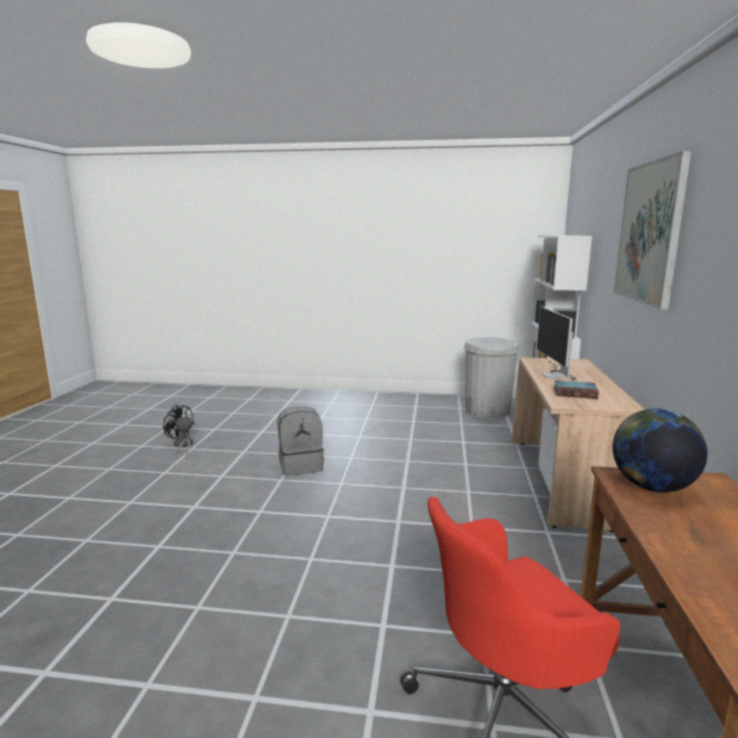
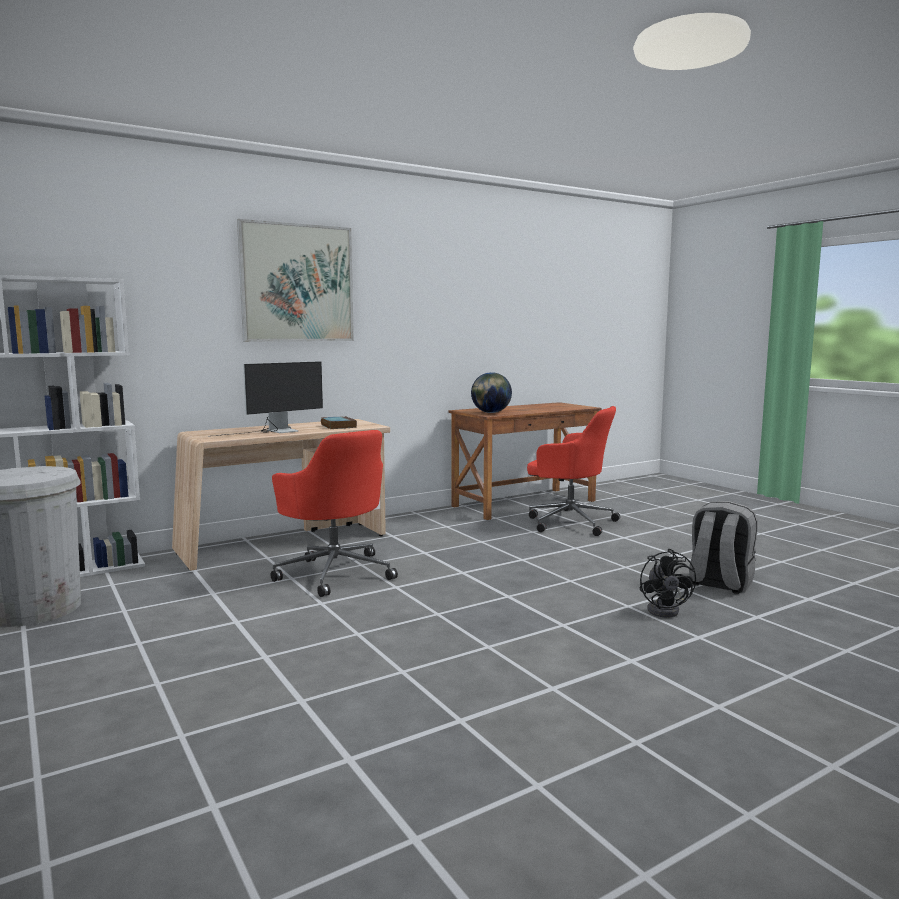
camera: 130 degrees left, 5 degrees down
(182, 445) = (547, 810): black fan -> black fan (666, 610)
(301, 466) = (432, 652): grey backpack -> grey backpack (719, 584)
(460, 478) = (335, 573): none -> red office chair

